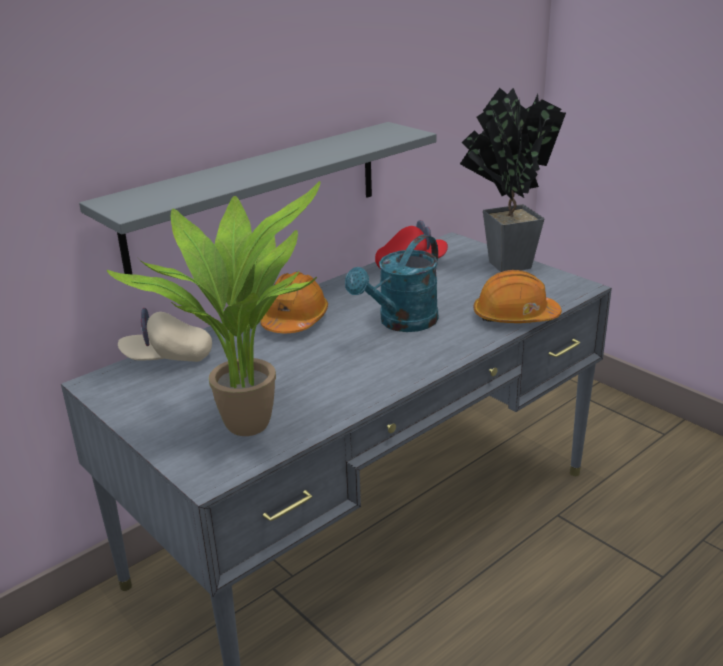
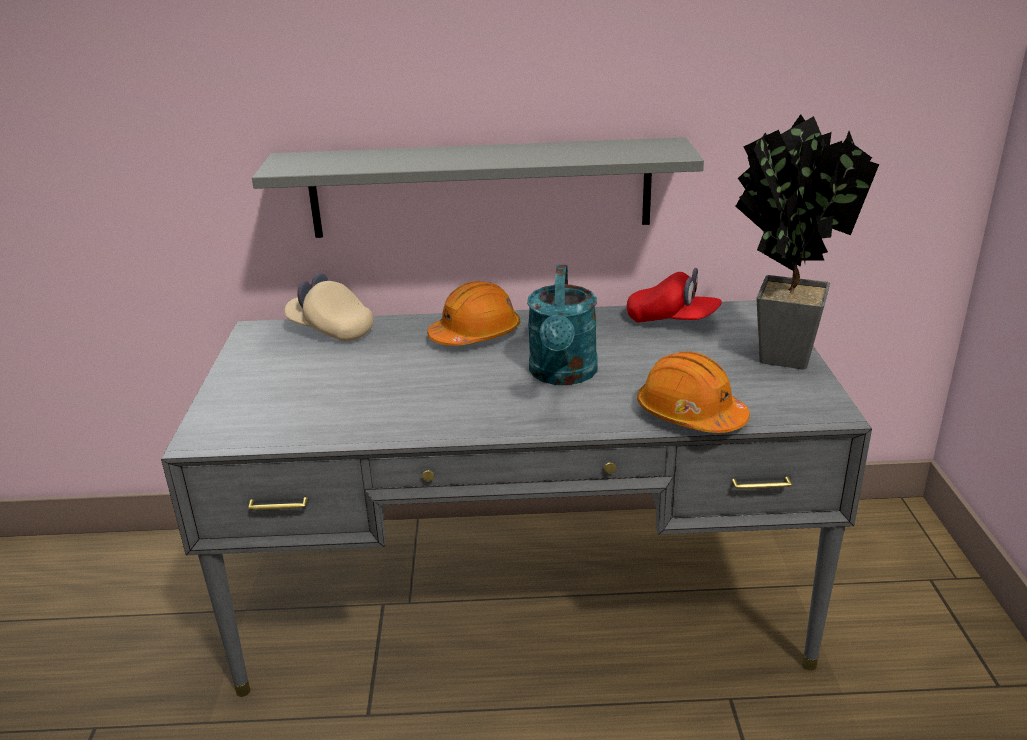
camera: 40 degrees right, 0 degrees up
(248, 421) = (297, 408): potted plant -> none
(401, 323) = (563, 375): turquoise watering can -> turquoise watering can turned 75 degrees counterclockwise

